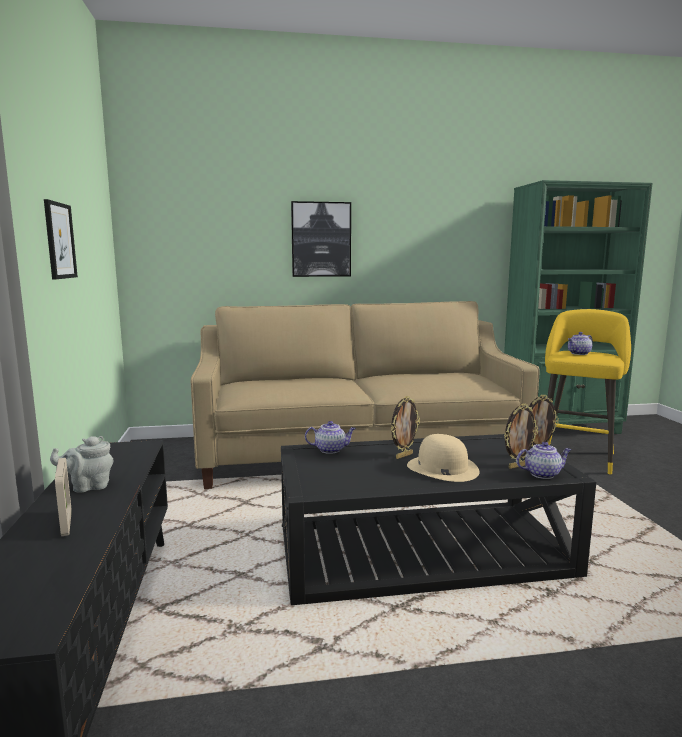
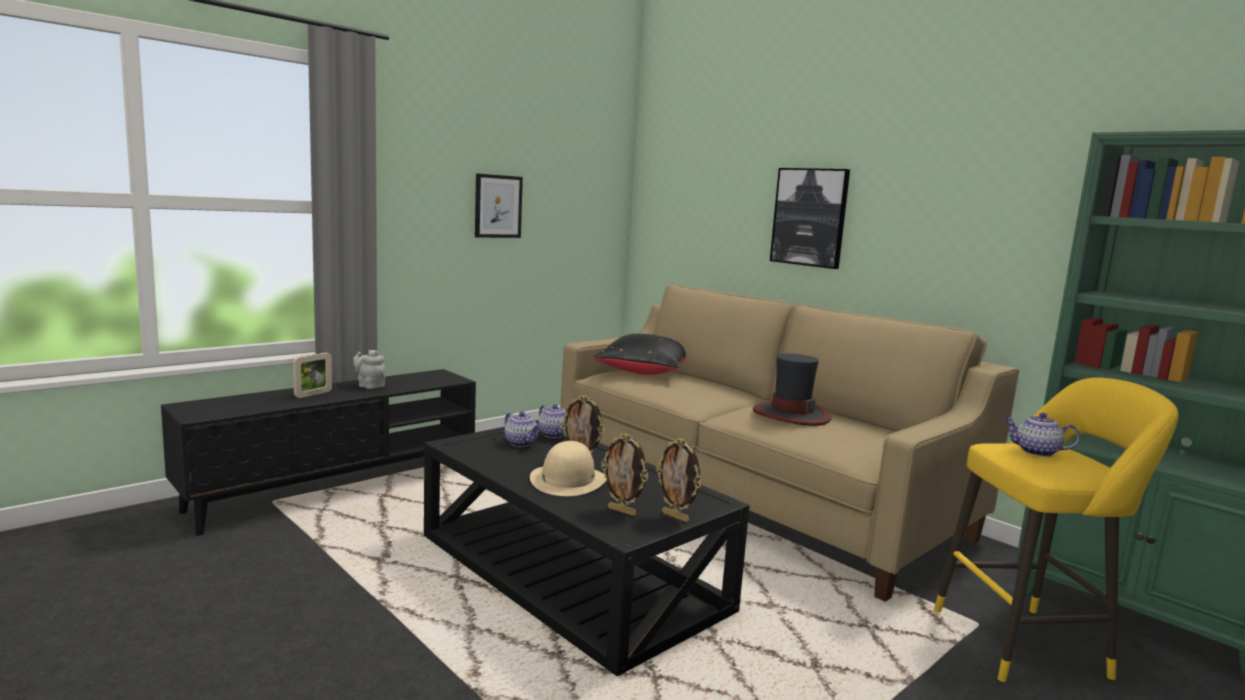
camera: 55 degrees right, 0 degrees up
(255, 386) = (645, 372): none -> black pillow
(411, 379) = (790, 414): none -> hat
(542, 474) = (609, 523): teapot -> teapot (521, 443)

